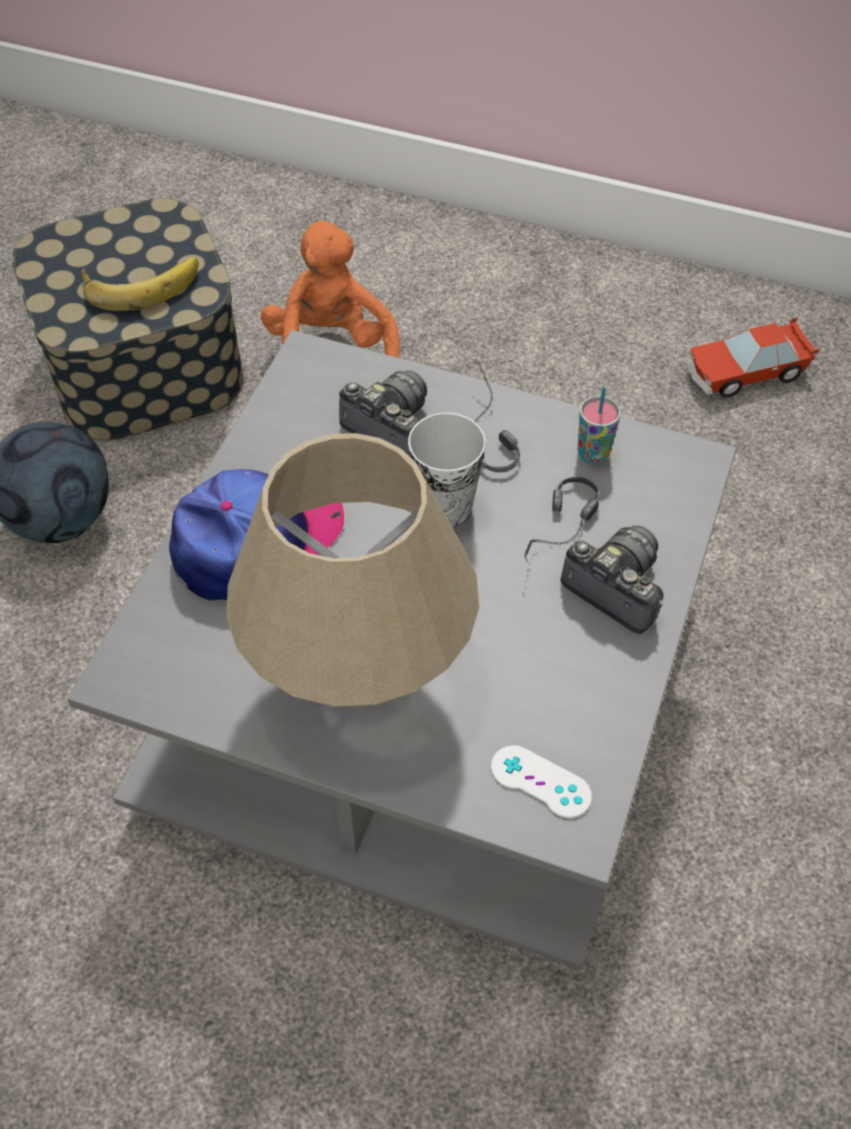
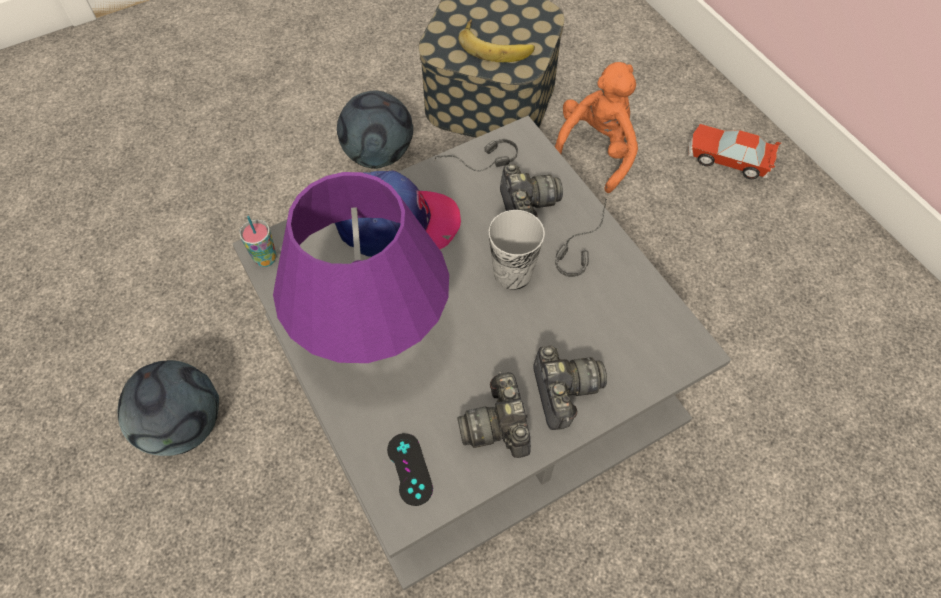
camera: 40 degrees right, 5 degrees up
(113, 1023) = (184, 425): none -> football
(360, 678) = (374, 337): beige table lamp -> purple table lamp
(540, 782) = (409, 469): white game controller -> black game controller
(562, 533) = (564, 336): headphones -> headphones (478, 165)
(585, 669) = (498, 425): none -> camera
(593, 454) = (631, 301): cup -> cup (265, 259)
(745, 372) = (851, 321): toy car -> toy car (728, 159)

